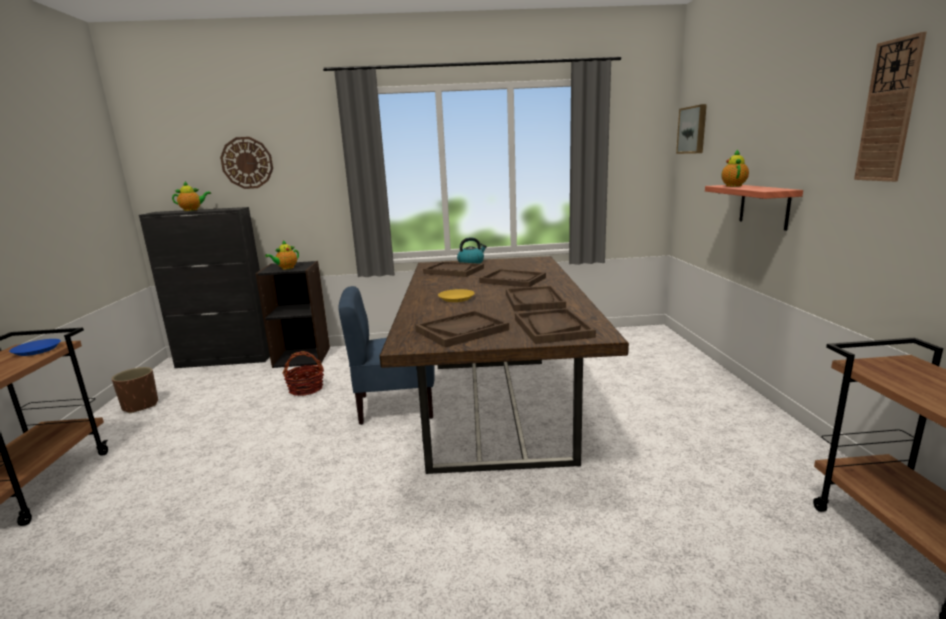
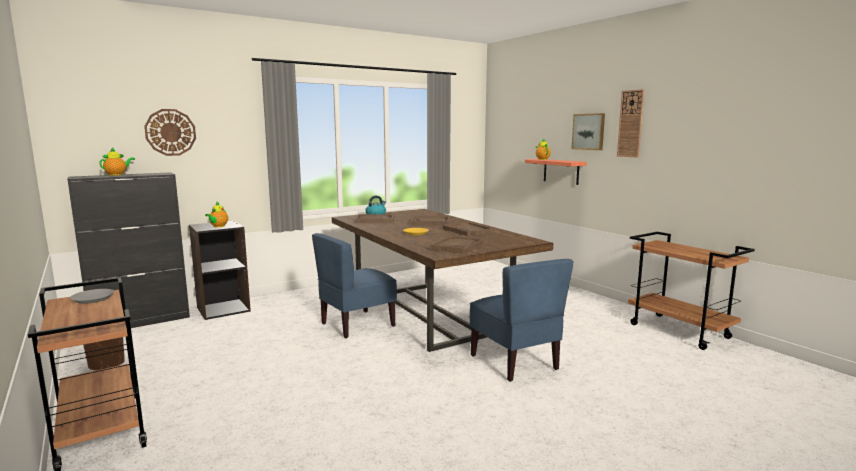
camera: 30 degrees left, 5 degrees down
(37, 350) = (93, 299): blue plate -> grey plate
(306, 389) = (264, 327): basket -> none
(520, 532) = (515, 362): none -> blue chair
(552, 328) = (505, 241): brown tray -> none
(693, 130) = (500, 124): picture -> picture (589, 131)

